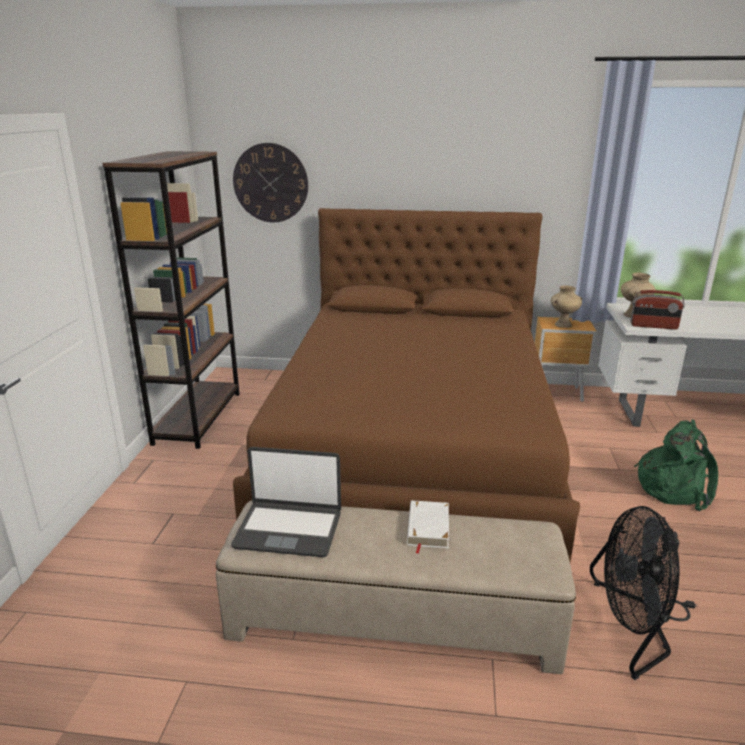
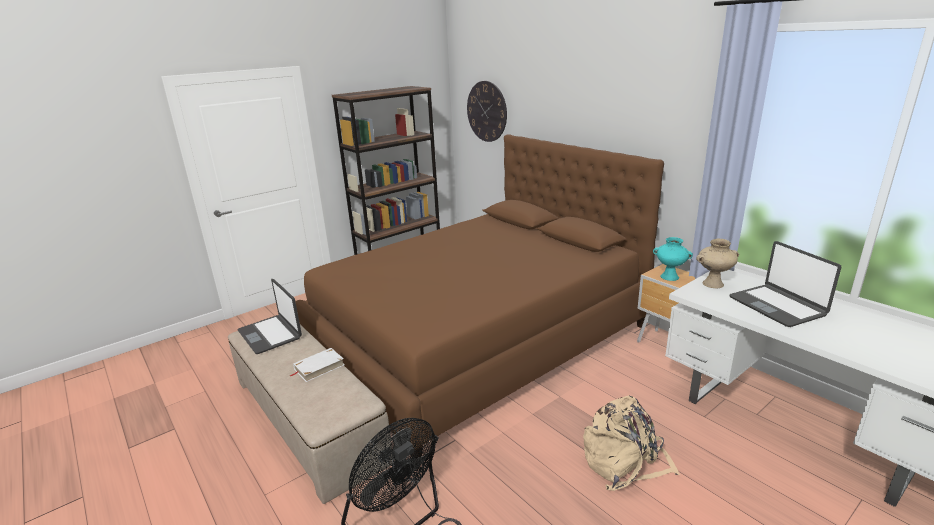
camera: 45 degrees right, 0 degrees up
(563, 325) = (670, 277): beige vase -> turquoise vase
(653, 326) = (706, 299): radio -> none
(674, 487) = (625, 463): green backpack -> beige backpack
(692, 318) = (777, 306): none -> laptop

